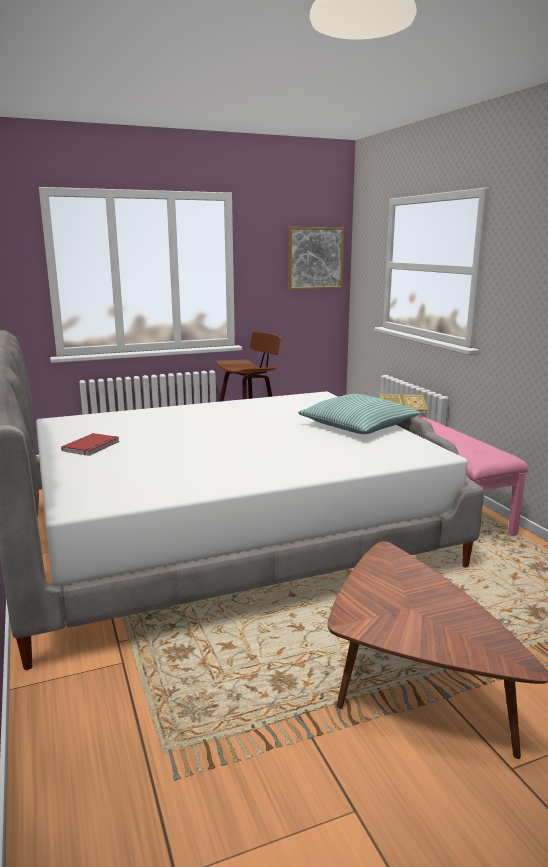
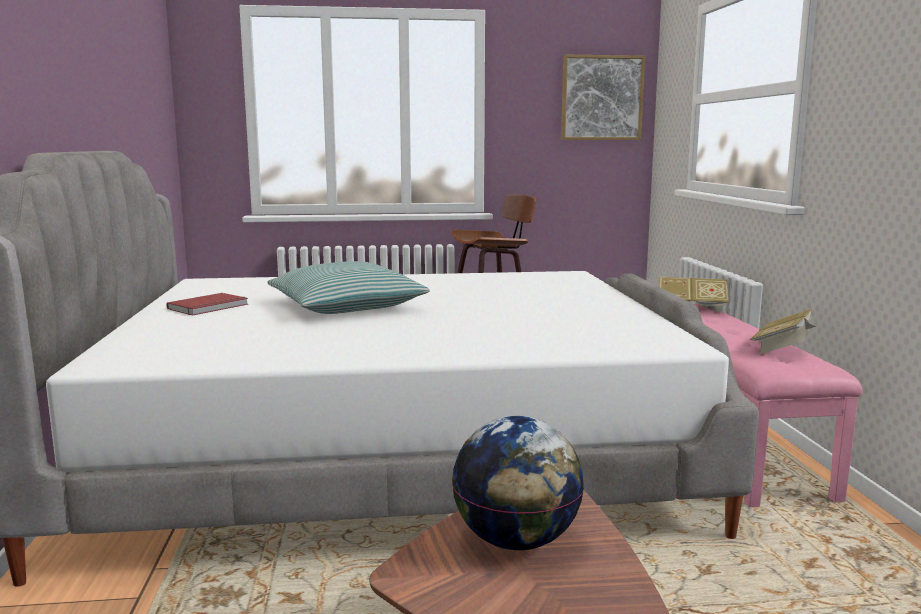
camera: 15 degrees right, 5 degrees down
(358, 426) = (590, 308): pillow -> pillow (346, 306)
(394, 592) = (516, 541): none -> globe
(475, 443) = (782, 348): none -> book

